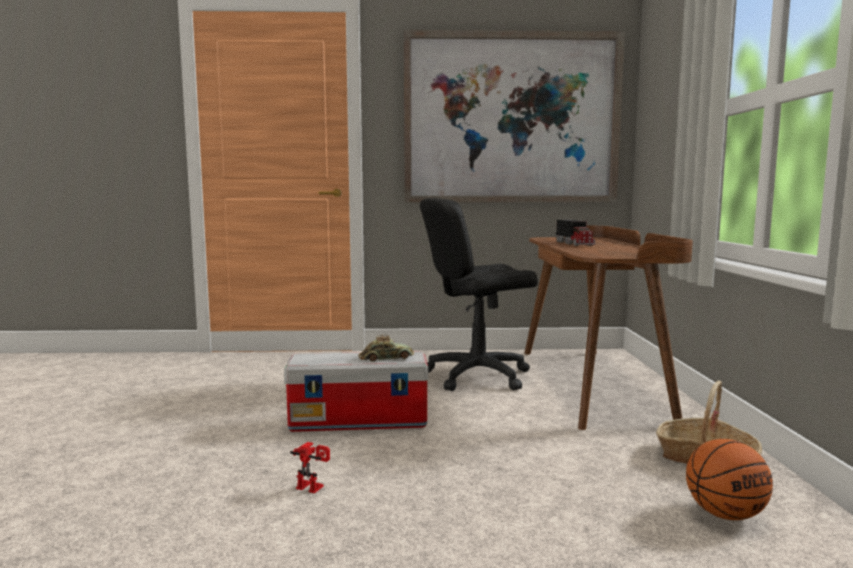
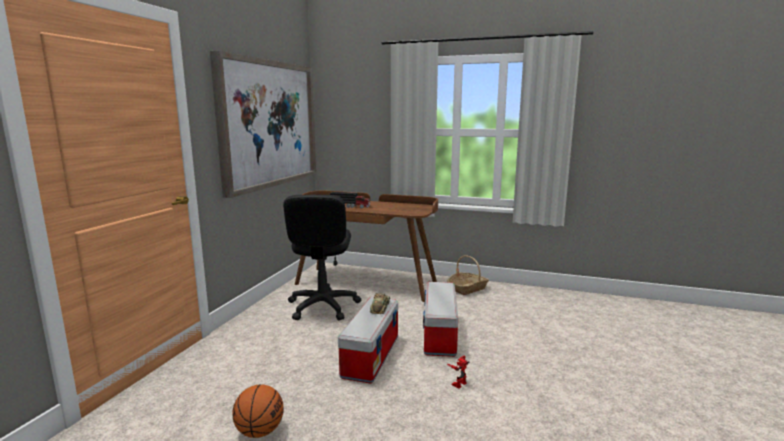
camera: 70 degrees left, 5 degrees up
(460, 456) = (440, 335): none -> storage box
(724, 514) = (512, 300): basketball -> basketball (259, 431)

